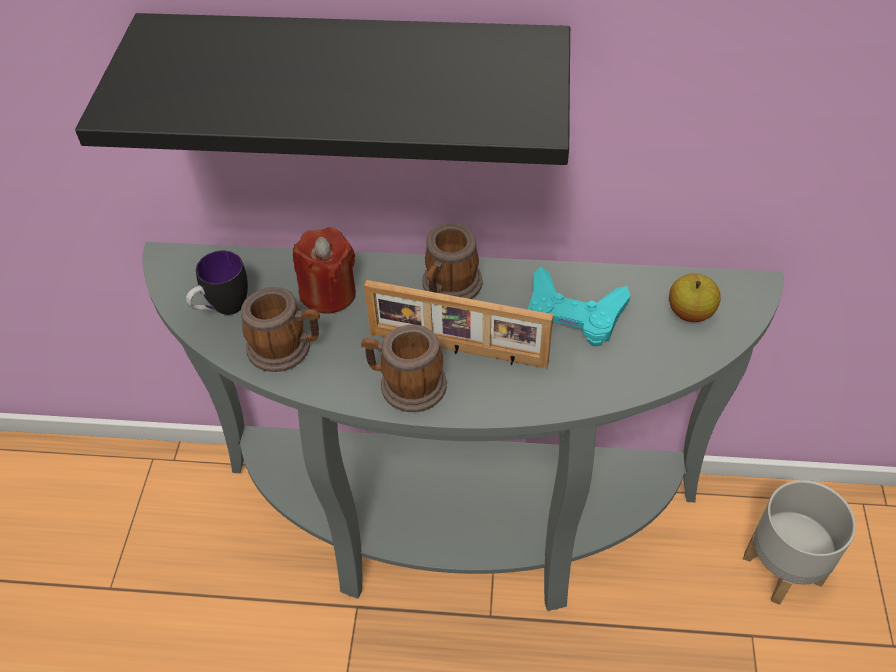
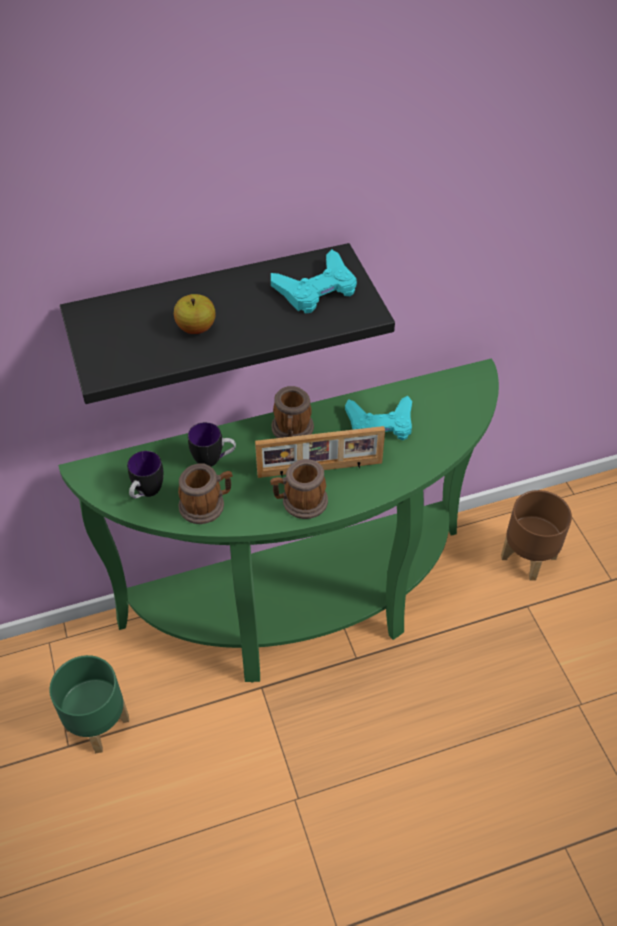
camera: 25 degrees left, 0 degrees up
(153, 573) = (97, 723): none -> green planter
(328, 293) = (214, 460): red candle -> mug
(455, 530) = (305, 610): grey console table -> green console table
(480, 74) = (316, 289): none -> turquoise game controller
(690, 313) = (450, 401): apple -> apple (196, 328)
(784, 568) = (529, 556): grey planter -> brown planter

